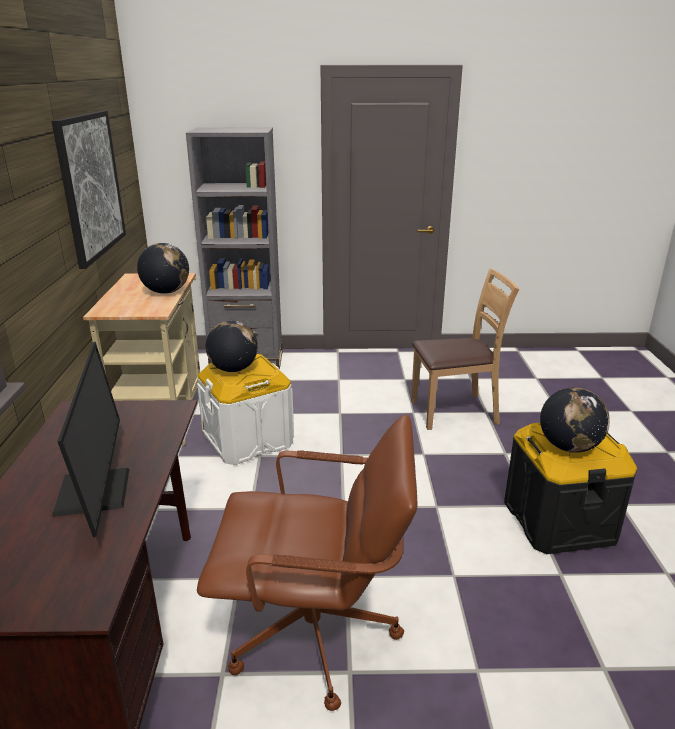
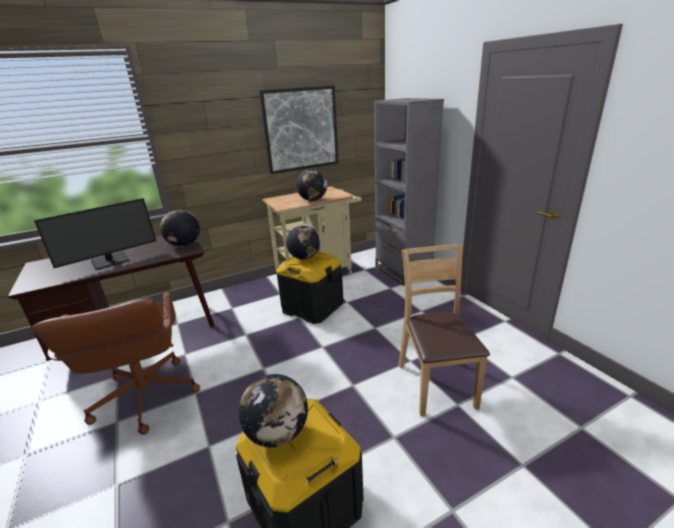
camera: 65 degrees right, 0 degrees up
(135, 413) = (184, 245): none -> globe
(248, 439) = (313, 307): white storage box -> black storage box
(455, 412) = (436, 384): brown chair -> brown chair turned 150 degrees counterclockwise

